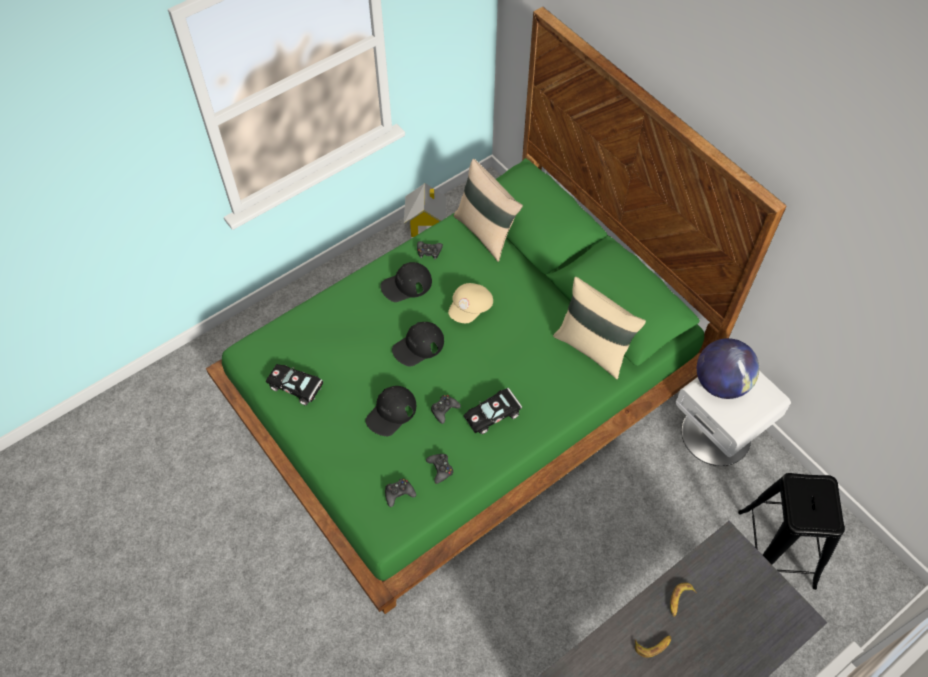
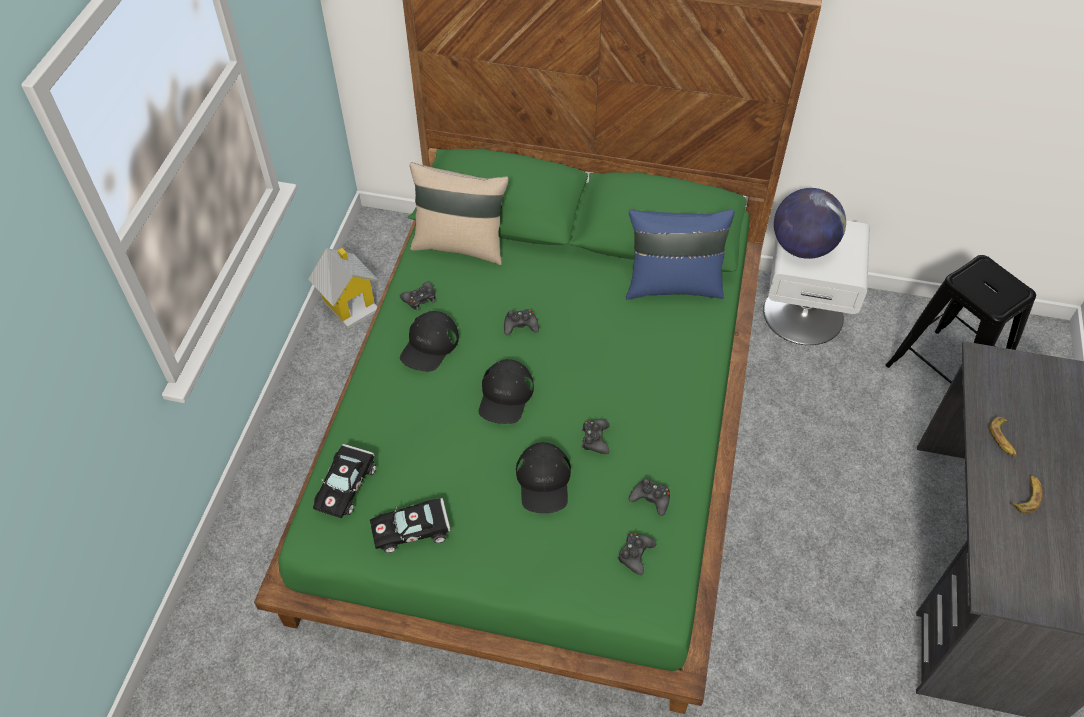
camera: 40 degrees left, 5 degrees down
(471, 309) = (520, 325): beige cap -> black game controller
(494, 414) = (647, 408): black toy car -> black toy car (346, 484)
(593, 348) = (673, 285): beige pillow -> blue pillow

